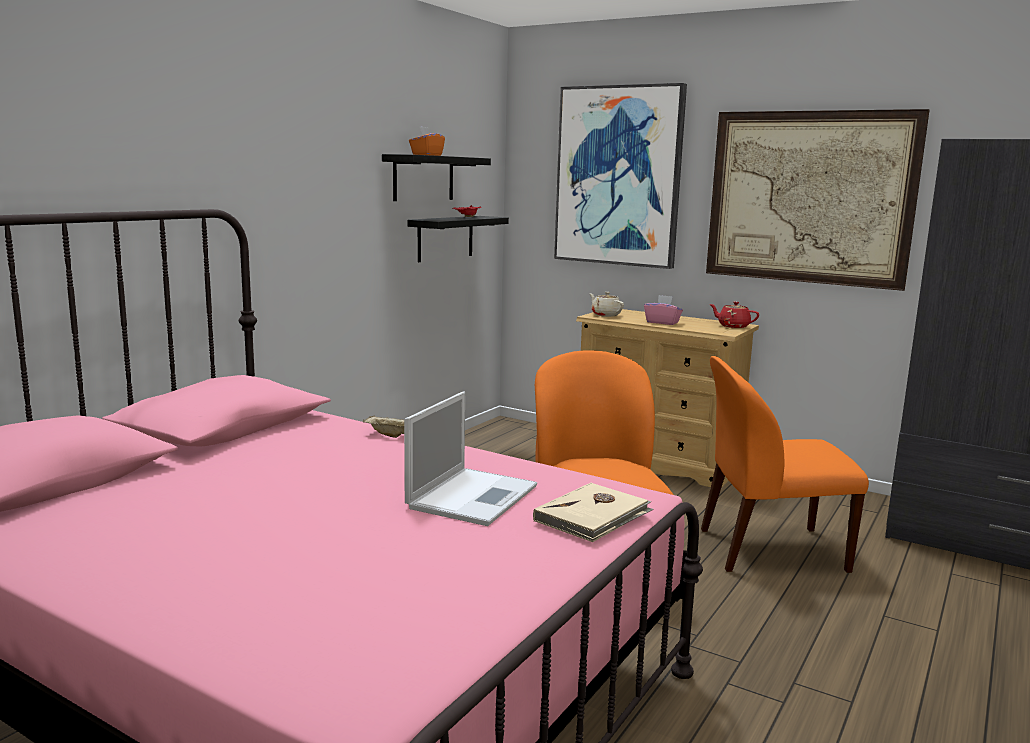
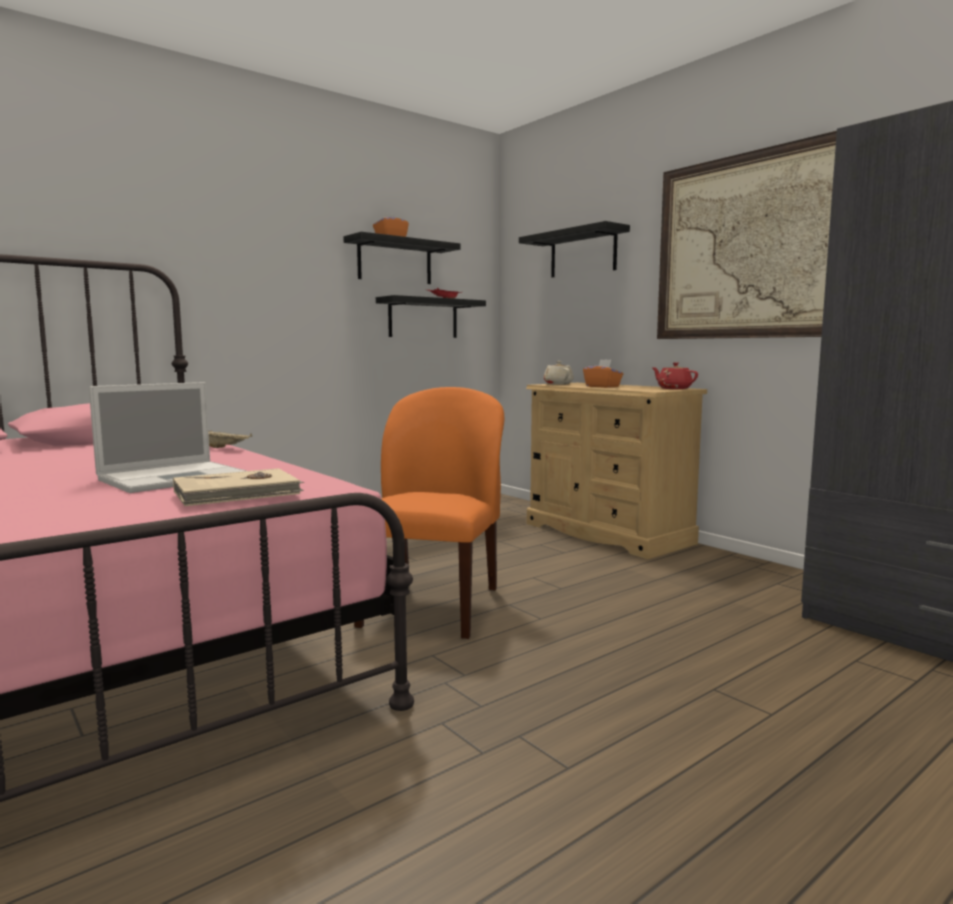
camera: 20 degrees right, 5 degrees down
(618, 176) = (583, 253): picture -> black shelf
(662, 322) = (602, 387): pink tissue box -> orange tissue box
(768, 550) = (640, 613): orange chair -> none

